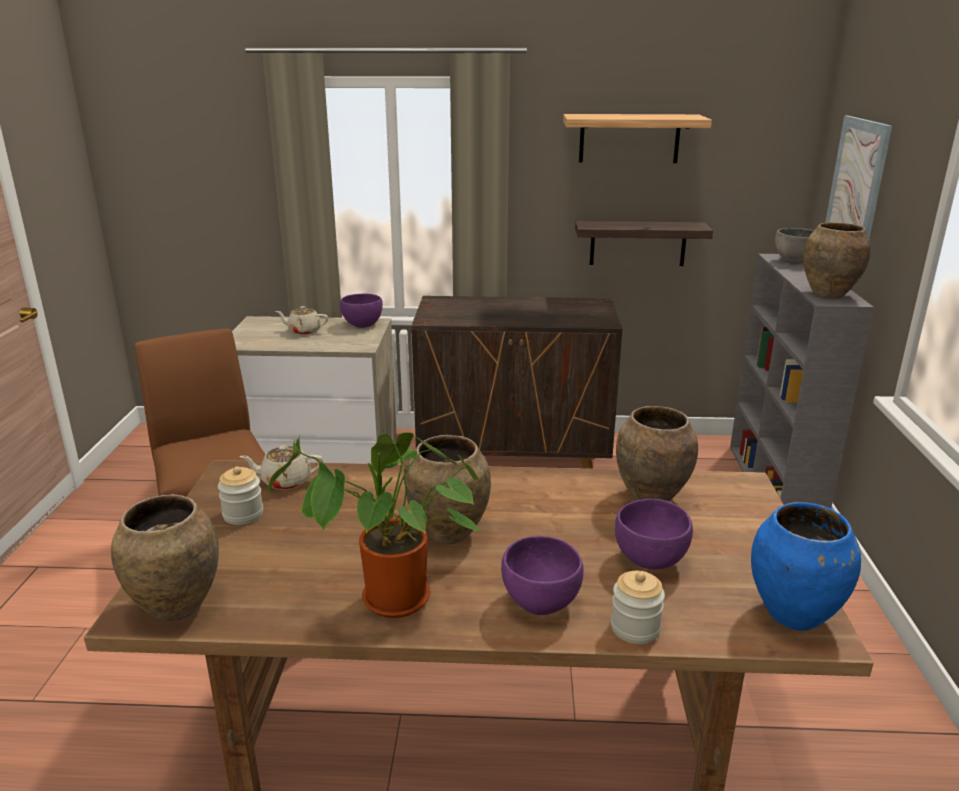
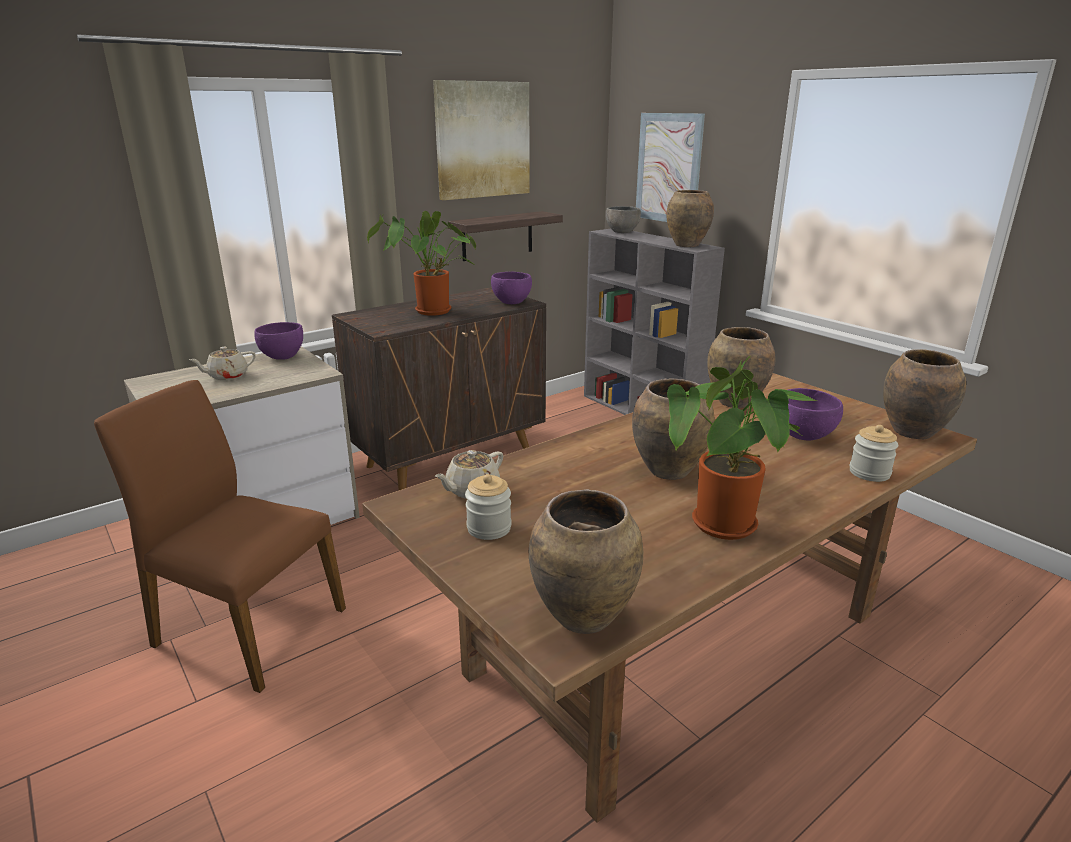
camera: 40 degrees left, 0 degrees up
(498, 312) = (430, 312): none -> potted plant
(541, 603) = (803, 484): purple bowl -> purple bowl (512, 302)
(629, 138) = (482, 140): shelf -> picture
(794, 615) = (913, 432): blue vase -> brown vase

